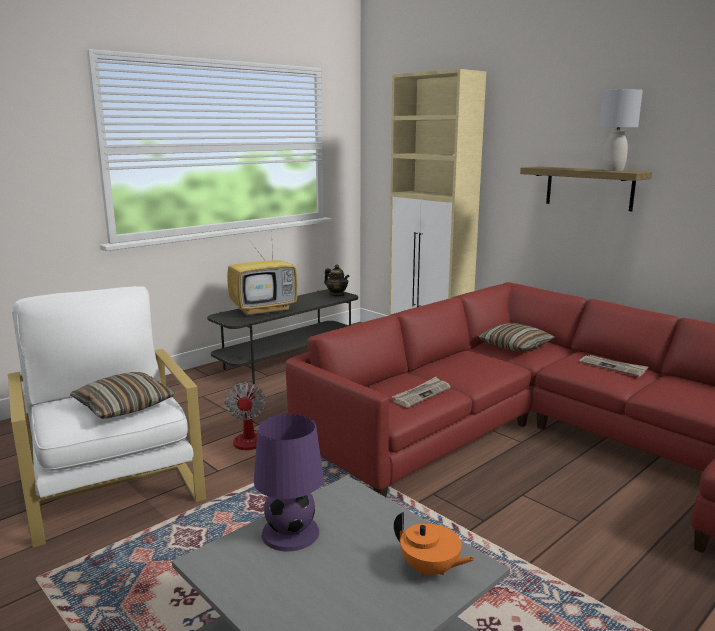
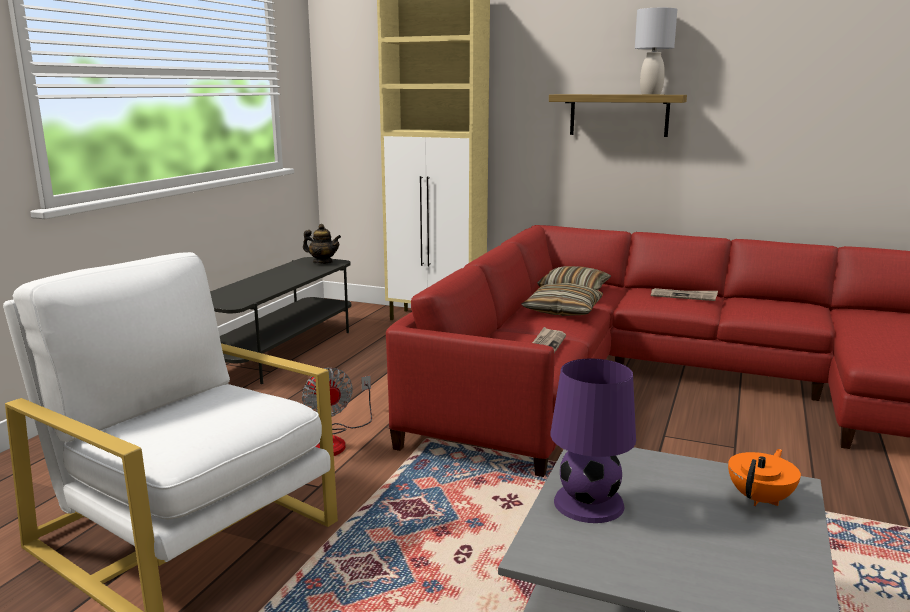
camera: 25 degrees left, 0 degrees up
(124, 406) = (233, 413): pillow -> pillow (563, 310)
(264, 310) = (254, 287): television -> none
(430, 569) = (761, 499): orange teapot -> orange teapot turned 60 degrees counterclockwise

